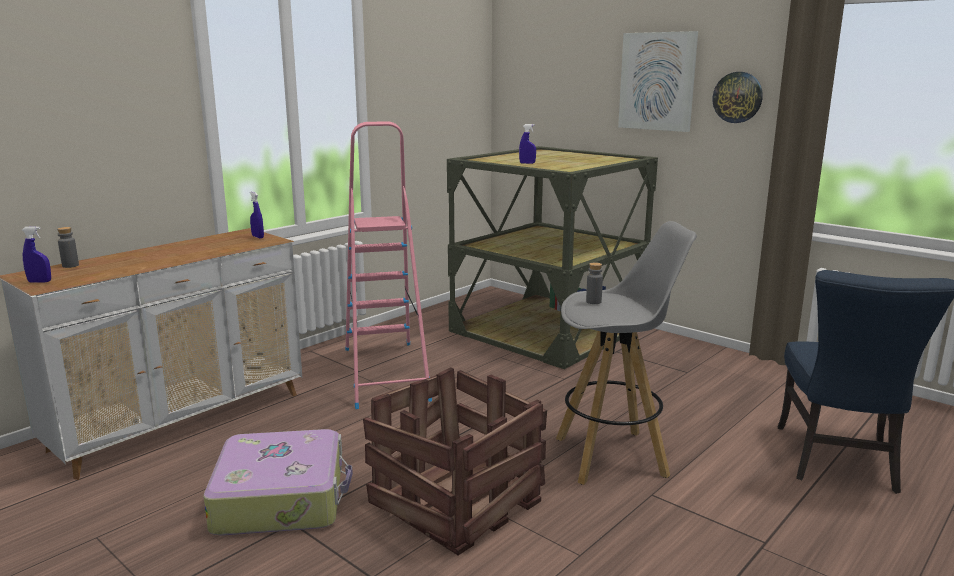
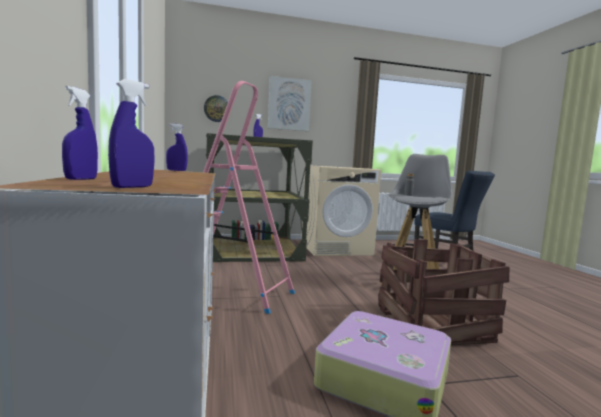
camera: 55 degrees left, 10 degrees down
(70, 265) = (81, 179): grey bottle -> blue spray bottle
(677, 365) = (335, 248): none -> beige washing machine
(737, 97) = (331, 115): wall clock -> wall clock (217, 109)

